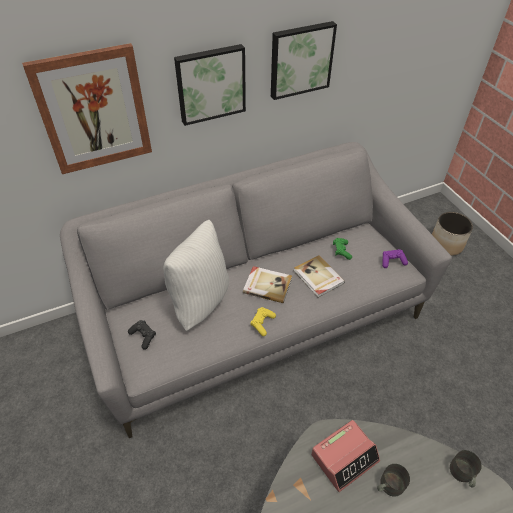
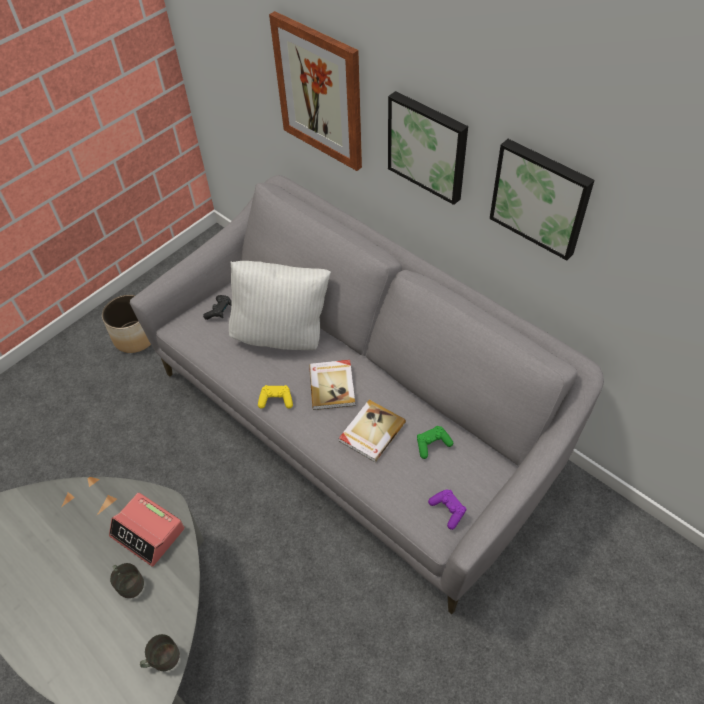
camera: 70 degrees right, 5 degrees up
(446, 245) = (635, 631): planter -> planter (135, 337)

